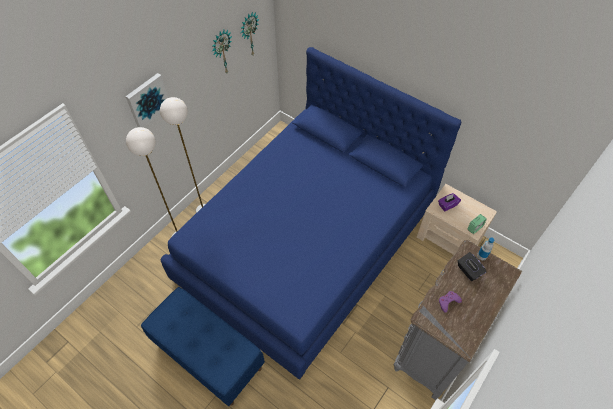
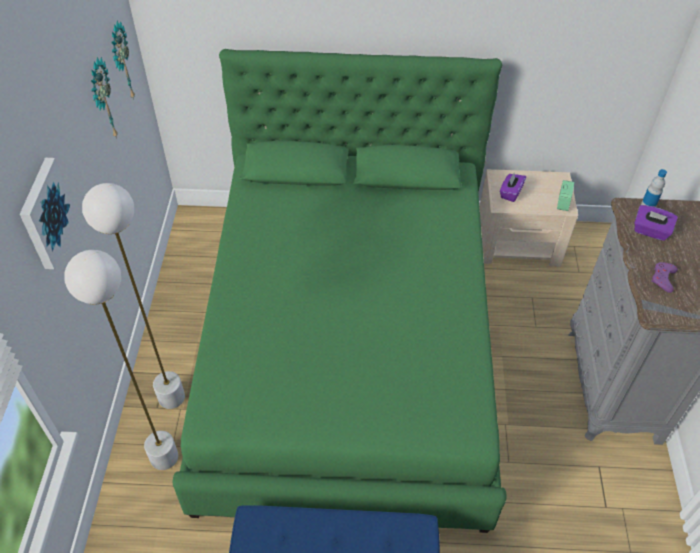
camera: 35 degrees left, 5 degrees down
(307, 243) = (349, 347): blue bed -> green bed
(468, 271) = (650, 231): black tissue box -> purple tissue box

